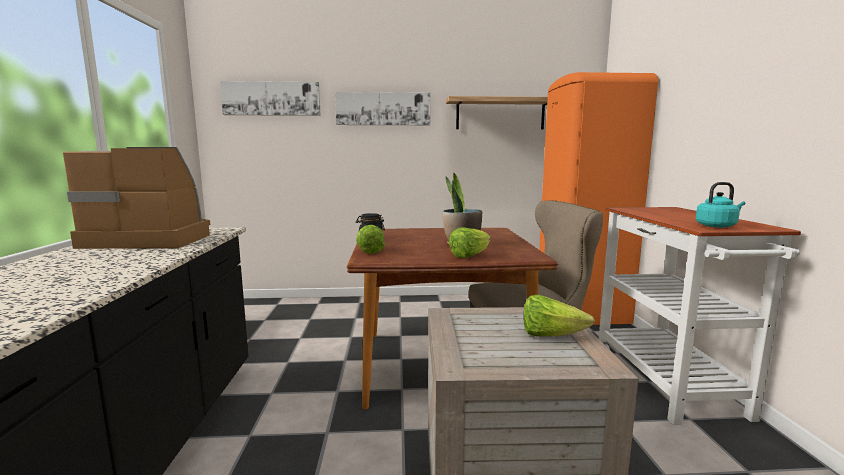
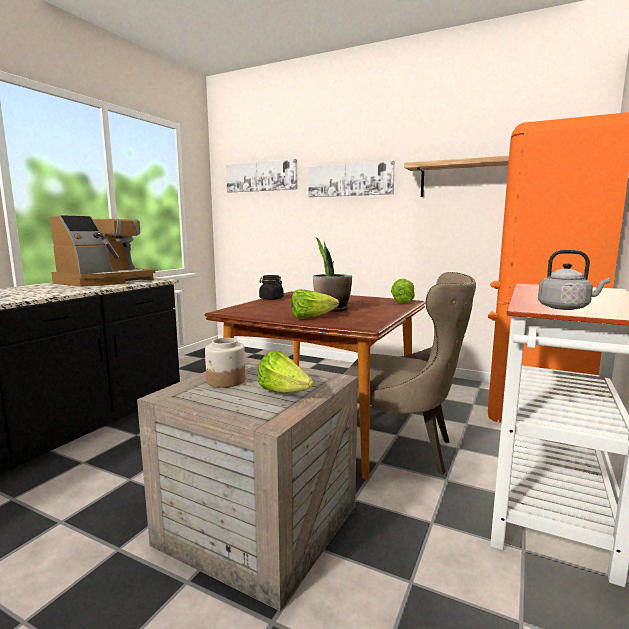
camera: 30 degrees right, 0 degrees up
(150, 239) = (105, 281): coffee machine -> coffee machine turned 90 degrees clockwise
(370, 251) = (246, 306): lettuce -> lettuce (403, 301)
(476, 337) = (226, 381): none -> jar
(717, 226) = (566, 308): turquoise kettle -> grey kettle

